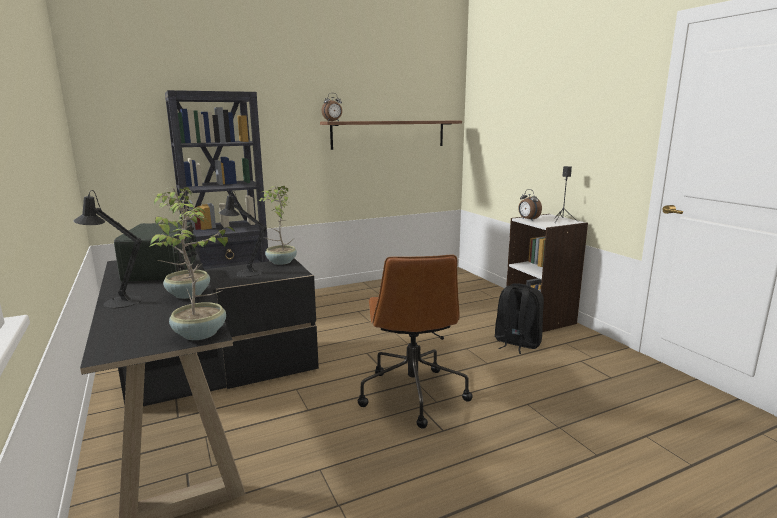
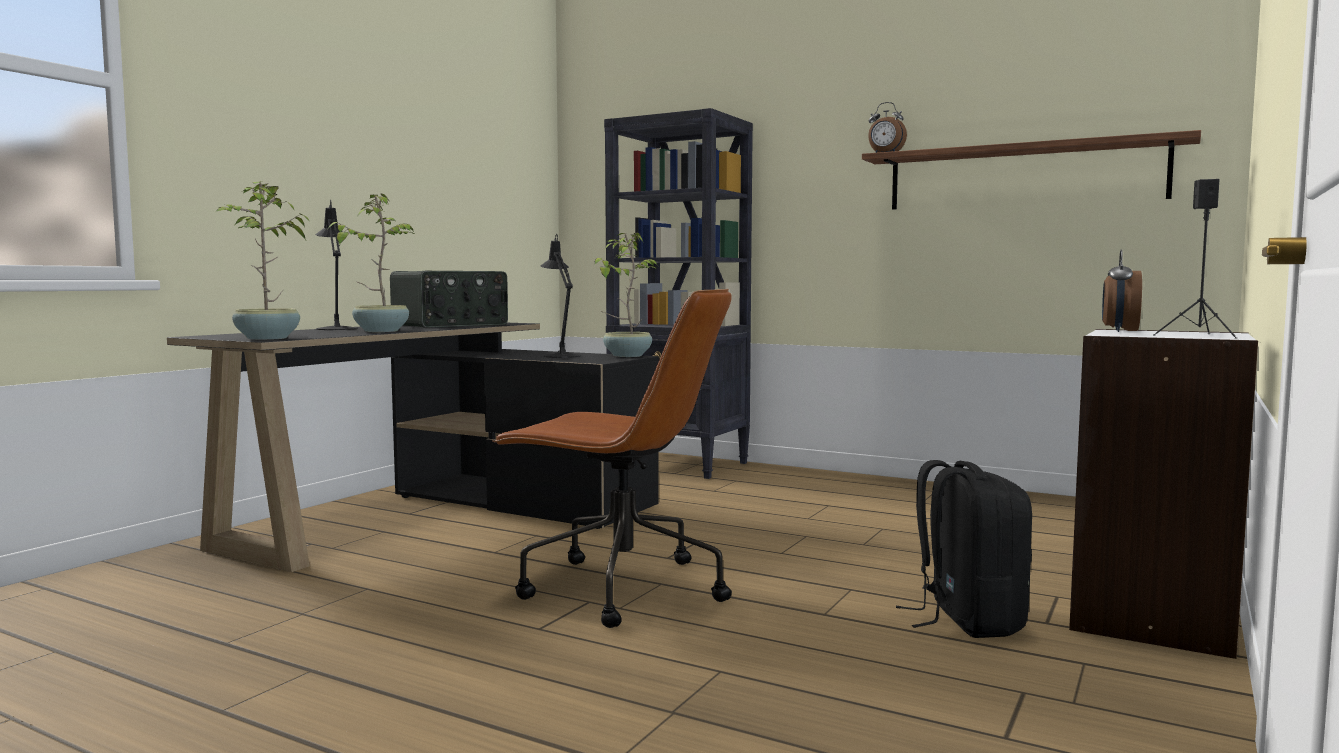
camera: 55 degrees right, 10 degrees down
(412, 393) = (620, 589): brown office chair -> brown office chair turned 120 degrees counterclockwise

